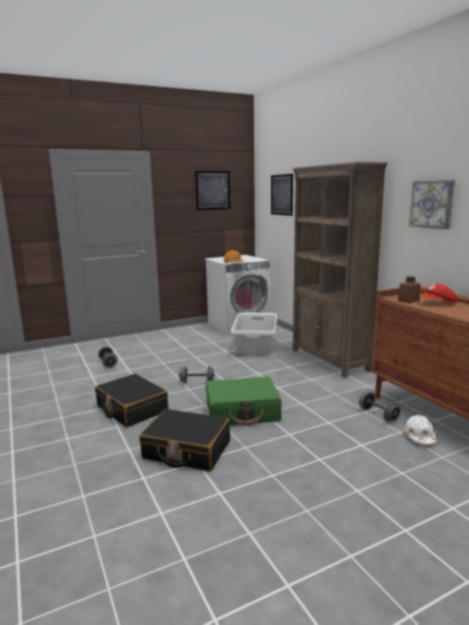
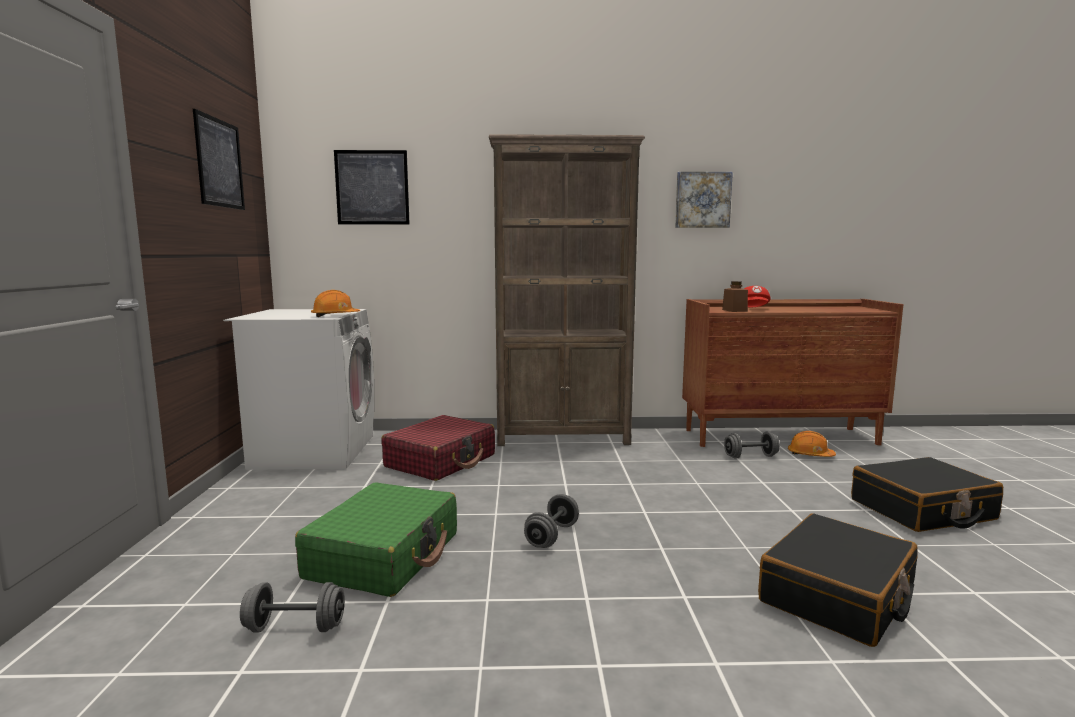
camera: 65 degrees left, 5 degrees down
(131, 409) = (632, 630): black suitcase -> black suitcase (922, 510)
(242, 411) = (705, 524): green suitcase -> green suitcase (384, 555)
(256, 345) = (441, 461): grey laundry basket -> red suitcase
(419, 436) = (810, 455): white hard hat -> orange hard hat

